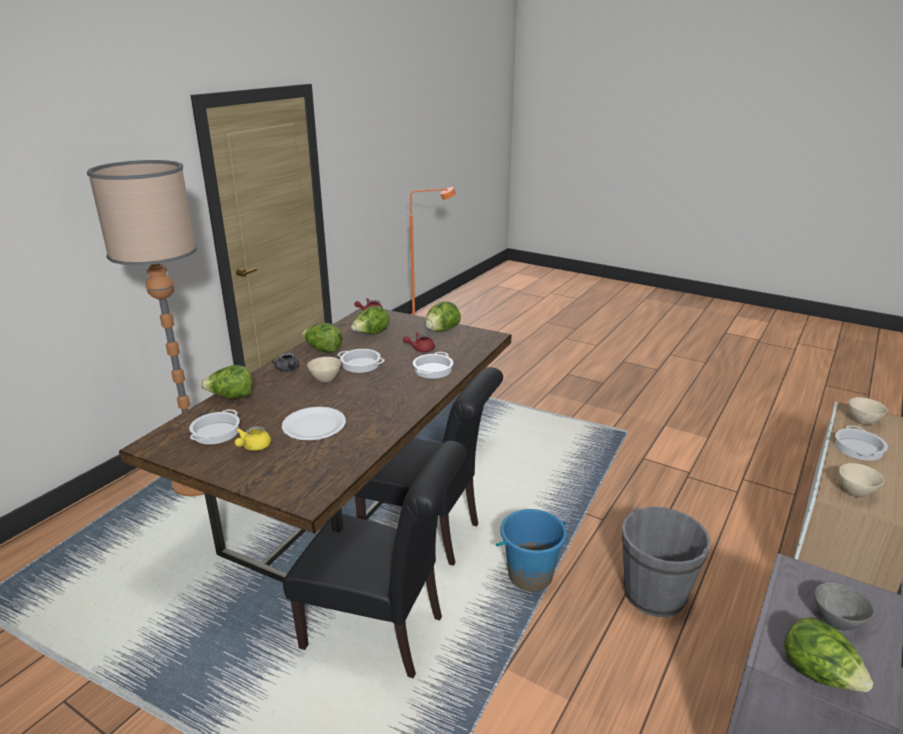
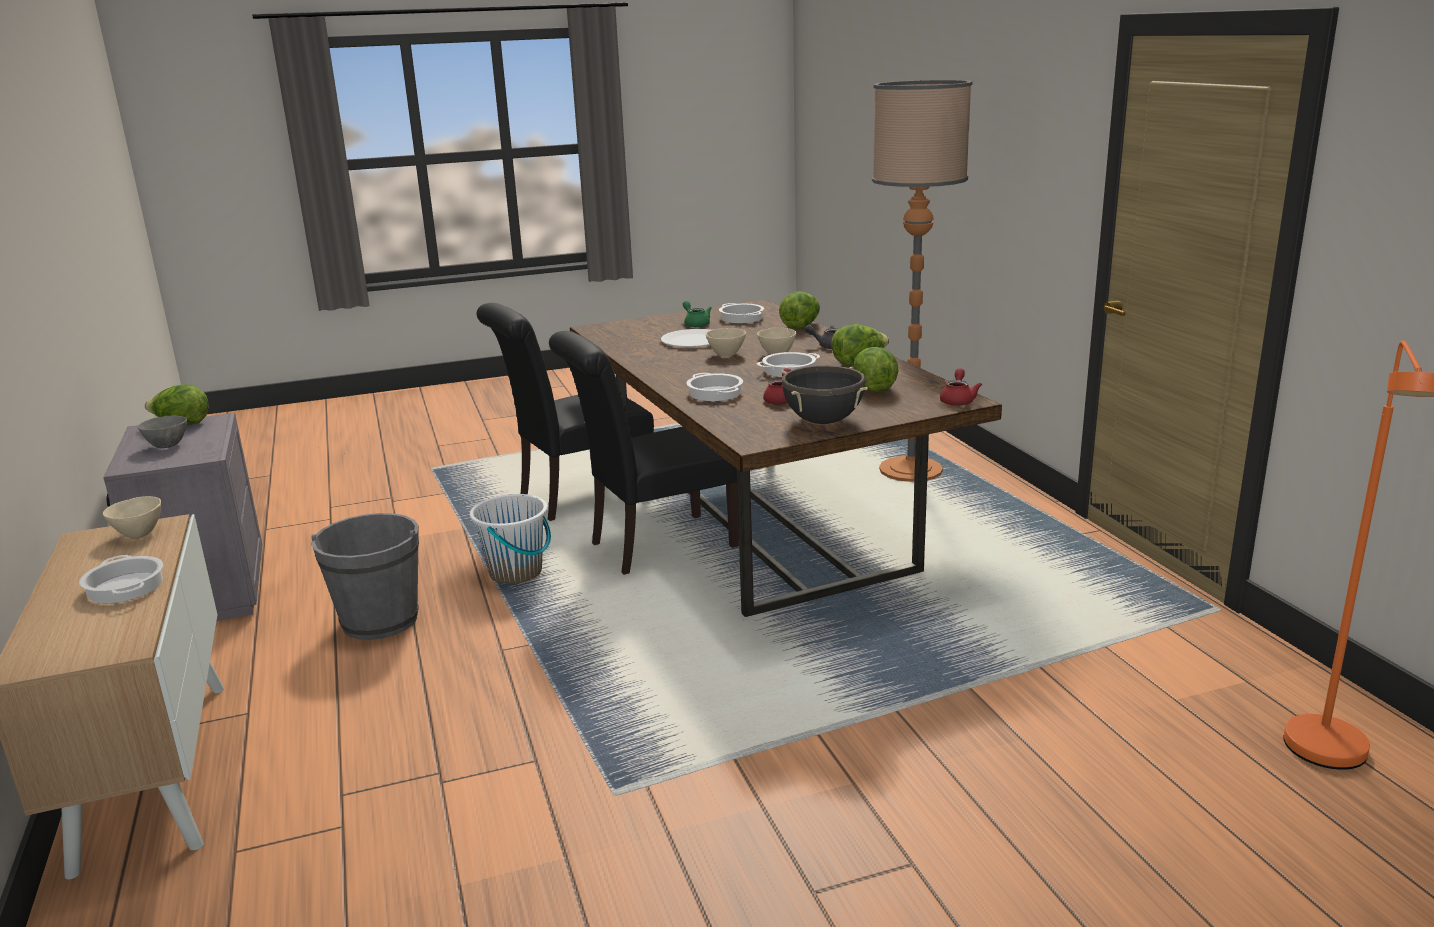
camera: 130 degrees right, 5 degrees down
(253, 447) = (696, 324): yellow teapot -> green teapot
(442, 330) = (823, 421): lettuce -> black cooking pot
(530, 575) = (516, 572): blue bucket -> white bucket
(863, 422) = (108, 634): beige bowl -> beige bowl (726, 355)

